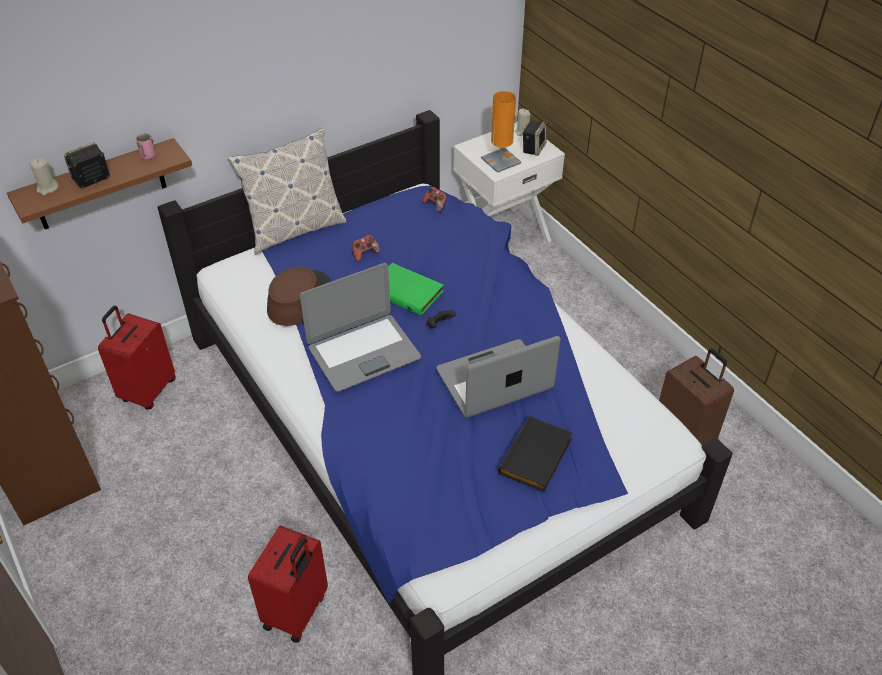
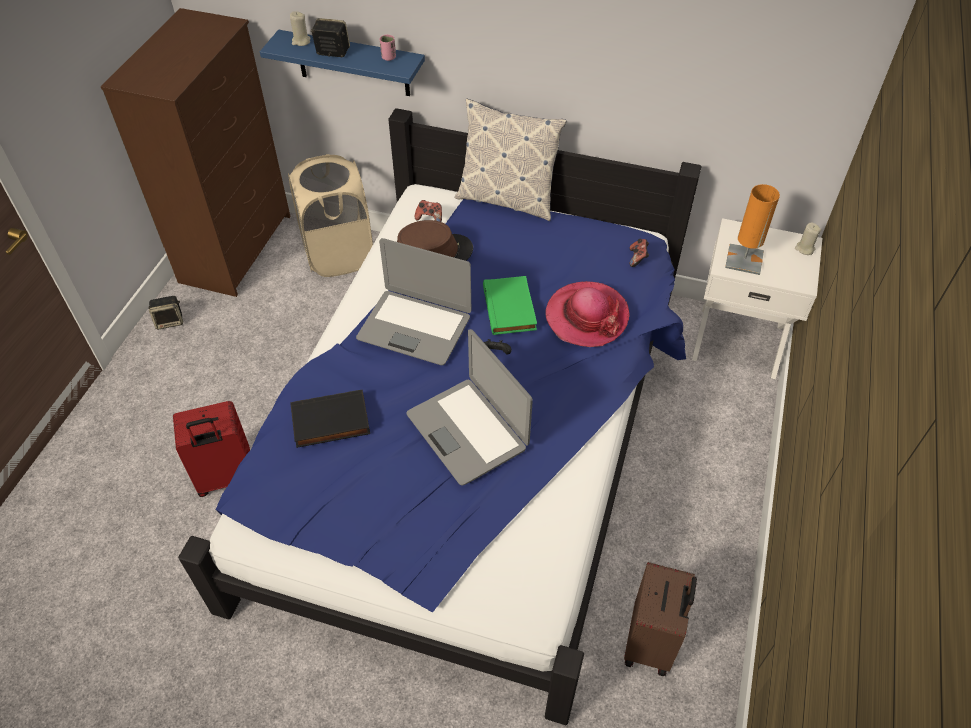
camera: 50 degrees right, 5 degrees up
(99, 186) = (353, 64): brown shelf -> blue shelf
(147, 390) = (338, 255): red suitcase -> beige laundry basket
(365, 254) = (526, 255): game controller -> game controller (429, 218)
(460, 260) = (586, 316): none -> hat
(494, 381) = (468, 431): laptop -> laptop turned 150 degrees counterclockwise
(533, 148) = (792, 270): speaker -> speaker (170, 321)
(537, 457) = (409, 515): black book -> black book (330, 423)

